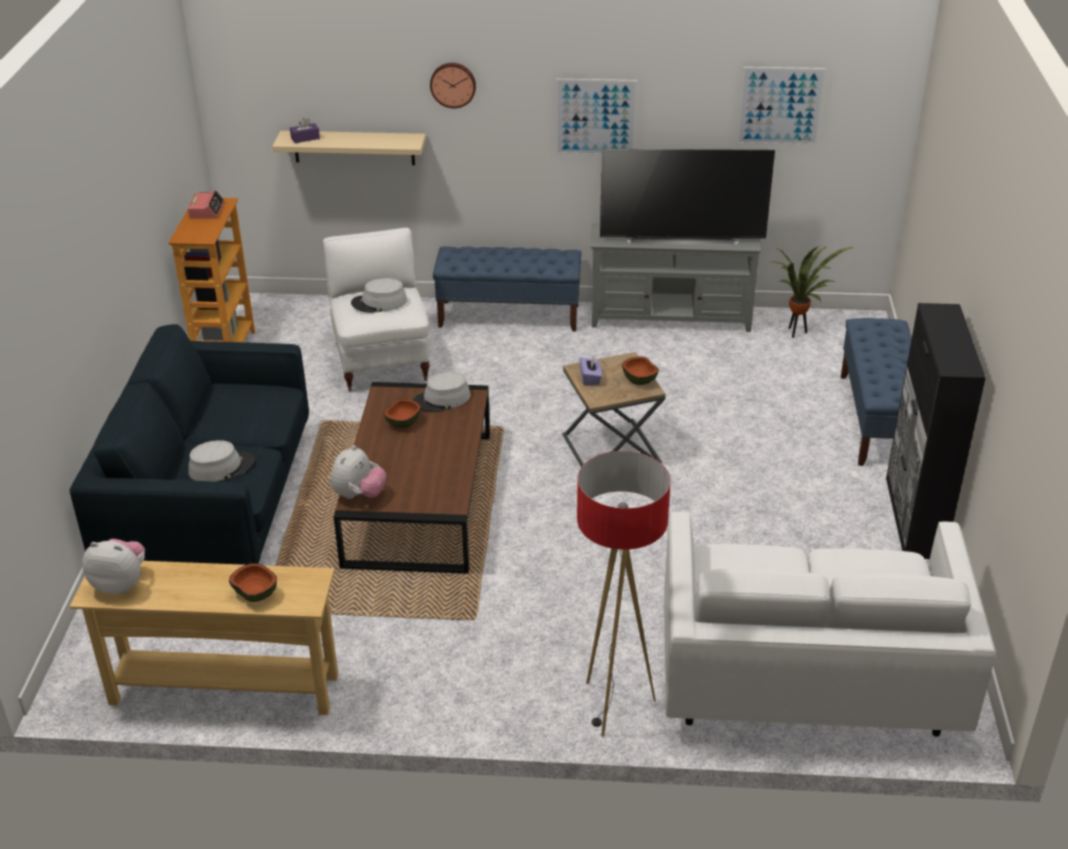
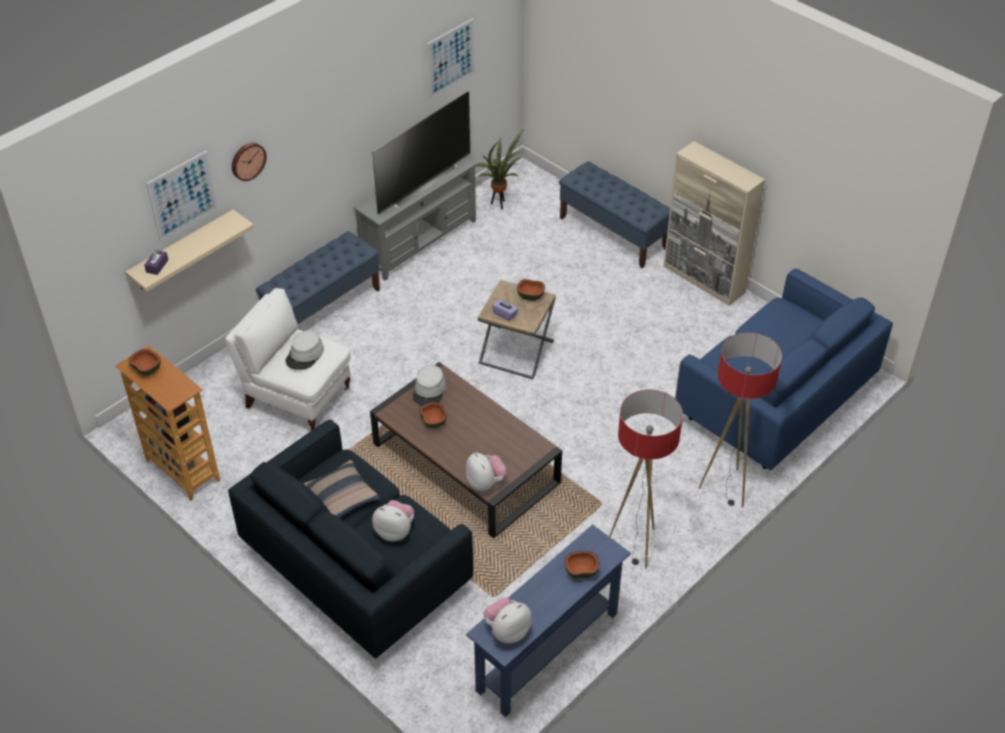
camera: 50 degrees left, 10 degrees up
(206, 210) = (146, 369): alarm clock -> bowl
(221, 467) = (395, 531): grey hat -> plush toy
(224, 690) = (548, 652): beige console table -> blue console table
(233, 415) = (341, 496): none -> pillow
(441, 678) = (635, 546): none -> floor lamp
(595, 117) = (343, 130): picture -> picture (182, 195)
(806, 674) = (773, 400): white sofa -> blue sofa
(914, 518) = (704, 279): black cabinet -> beige cabinet

